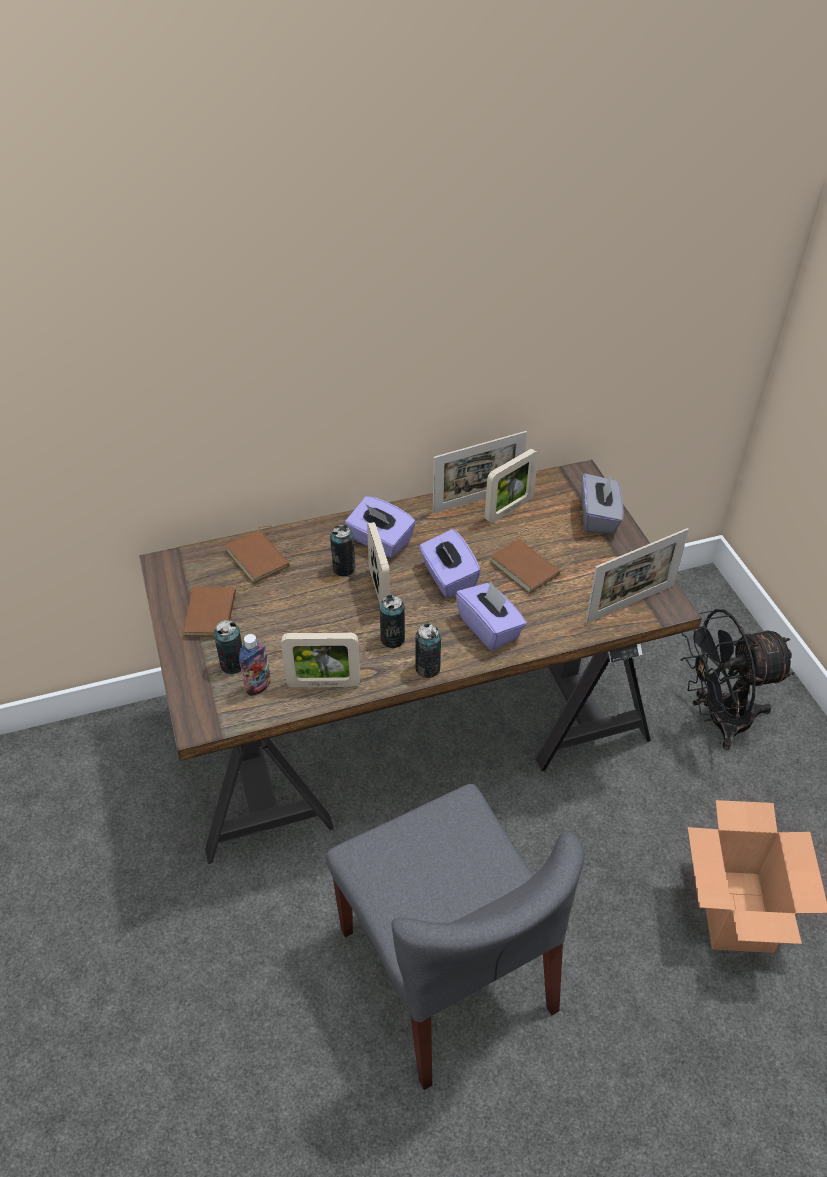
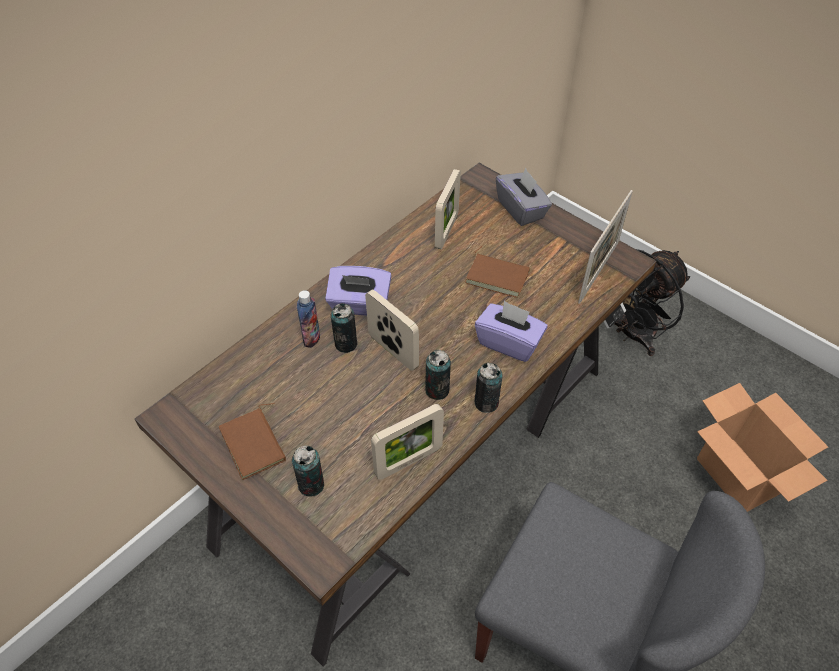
camera: 30 degrees left, 5 degrees up
(258, 686) = (351, 494): bottle -> bottle (311, 338)
(259, 558) = (260, 368): brown book -> none
(448, 578) = (442, 313): purple tissue box -> none
(477, 500) = (414, 233): picture frame -> none

